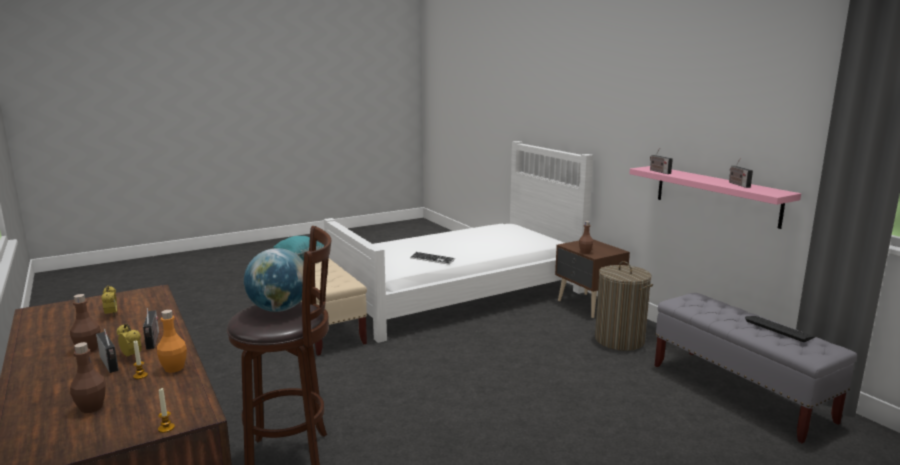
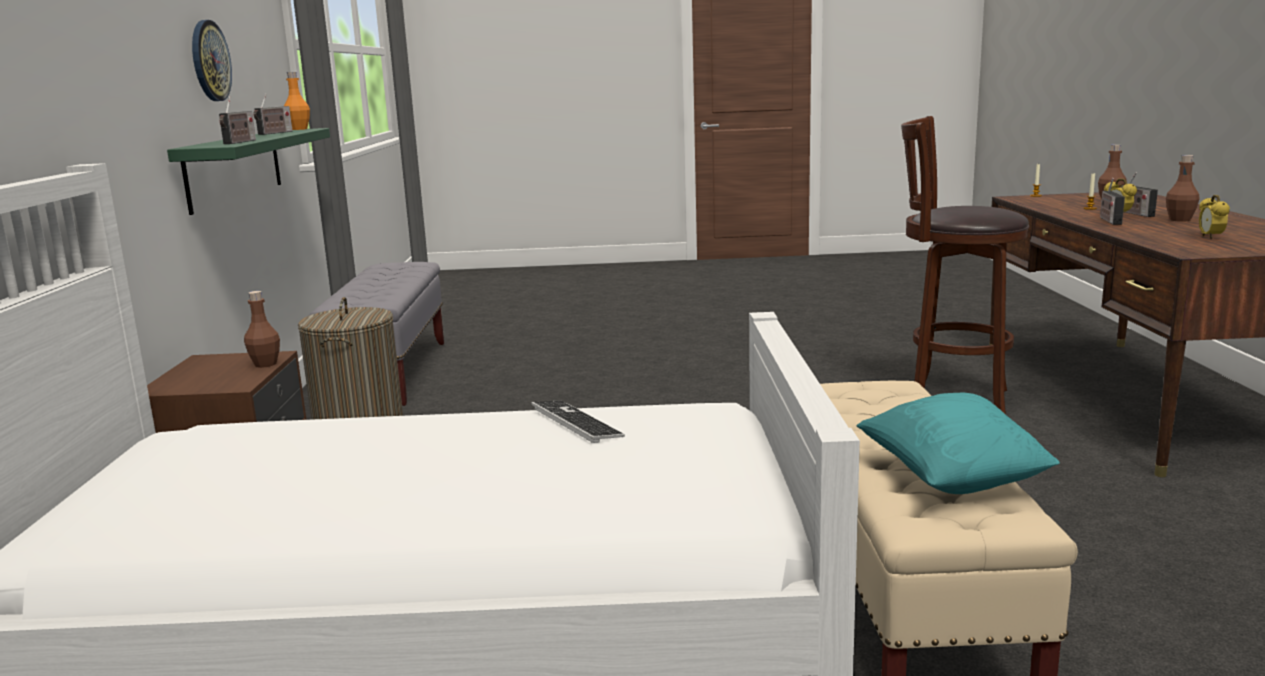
camera: 150 degrees left, 0 degrees up
(174, 368) = (1061, 209): orange bottle -> orange bottle (299, 129)
(279, 309) = (965, 209): globe -> none
(711, 131) = (209, 61): none -> wall clock
(716, 195) = (235, 168): pink shelf -> green shelf
(779, 329) = (375, 275): keyboard -> none

